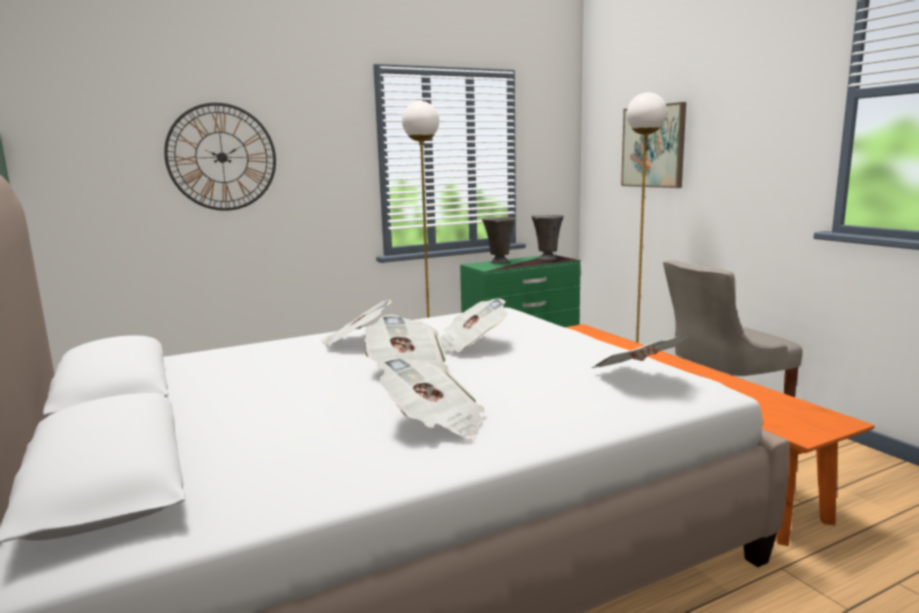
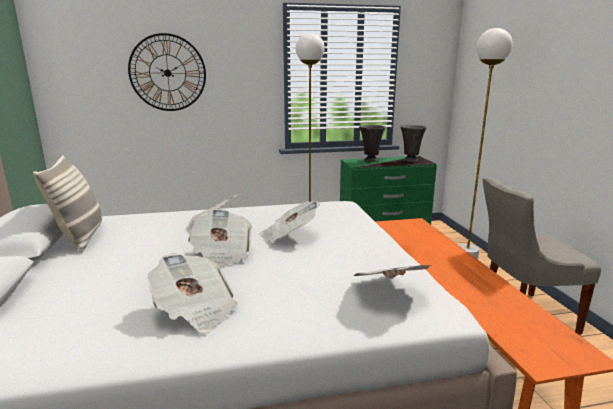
camera: 15 degrees right, 5 degrees up
(185, 377) = (81, 237): none -> pillow
(653, 146) = (507, 73): picture -> none

